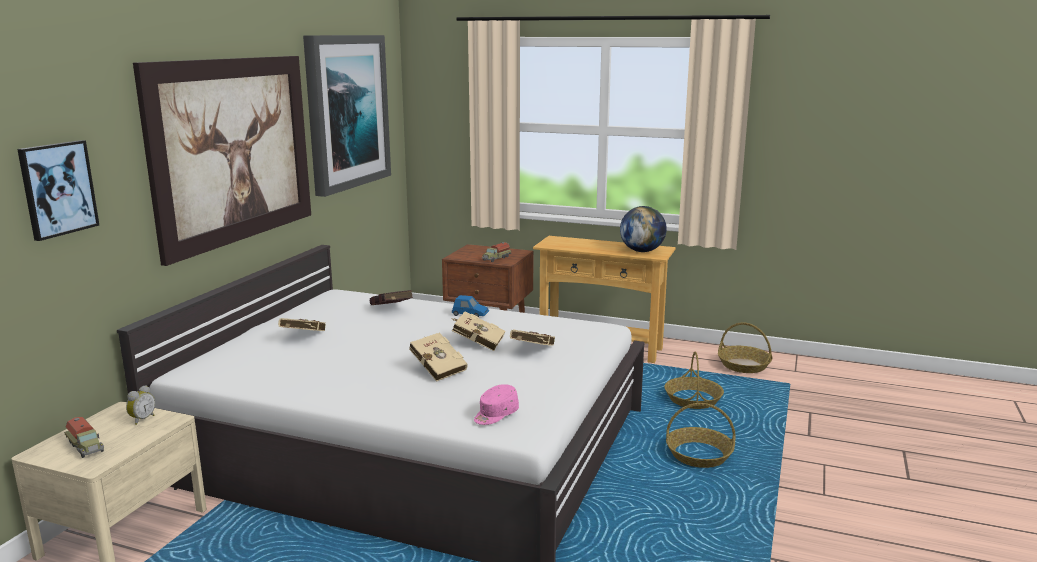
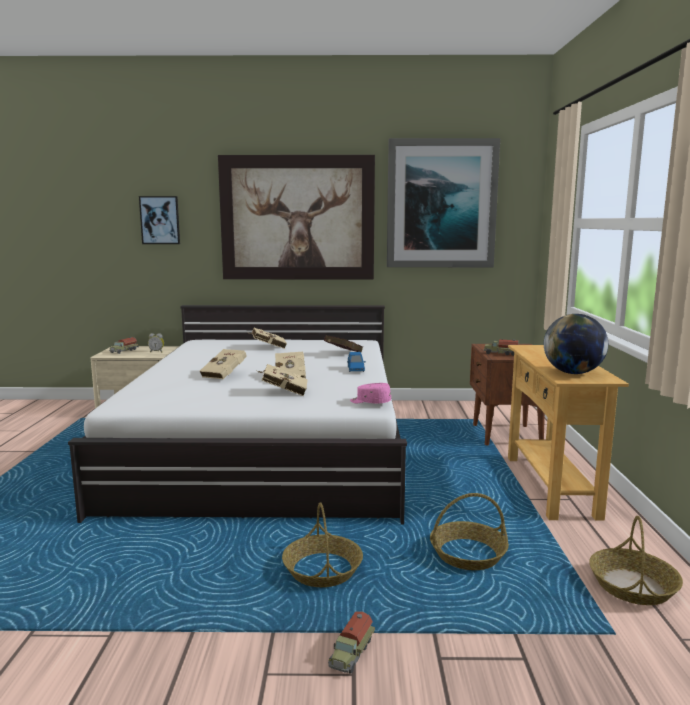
camera: 70 degrees right, 5 degrees down
(495, 415) = (143, 395): pink cap -> pink cap (370, 402)
(803, 461) = (351, 653): none -> toy truck

